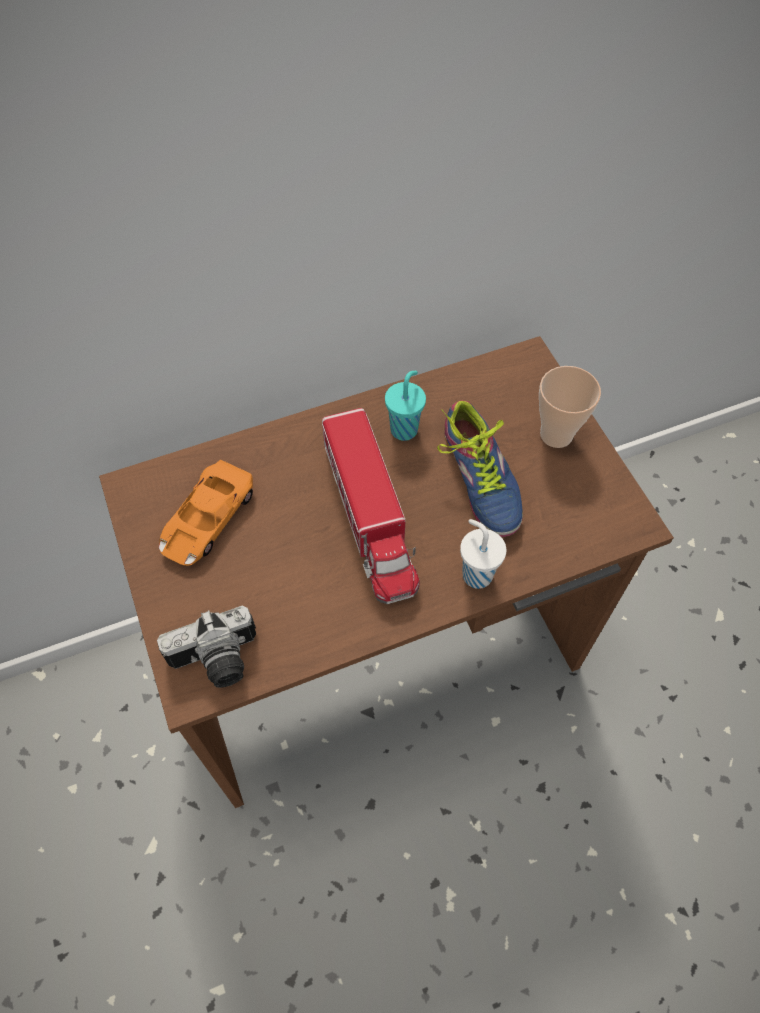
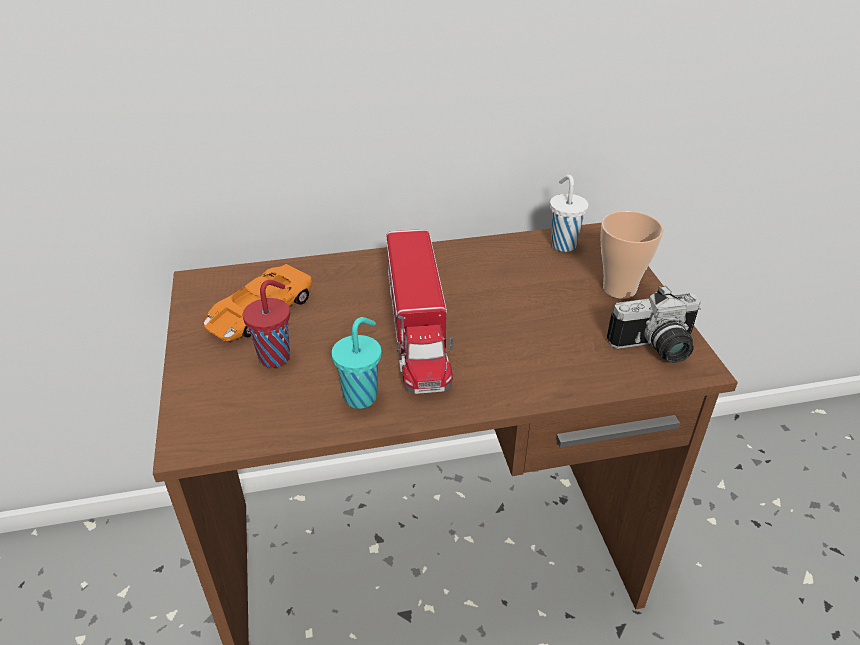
camera: 10 degrees right, 20 degrees down
(217, 662) = (225, 422): camera -> camera (656, 349)
(241, 575) = (276, 356): none -> red cup
(405, 428) = (469, 269): turquoise cup -> turquoise cup (361, 396)
(476, 481) = (531, 314): shoe -> none
(476, 573) = (516, 385): white cup -> white cup (562, 244)

